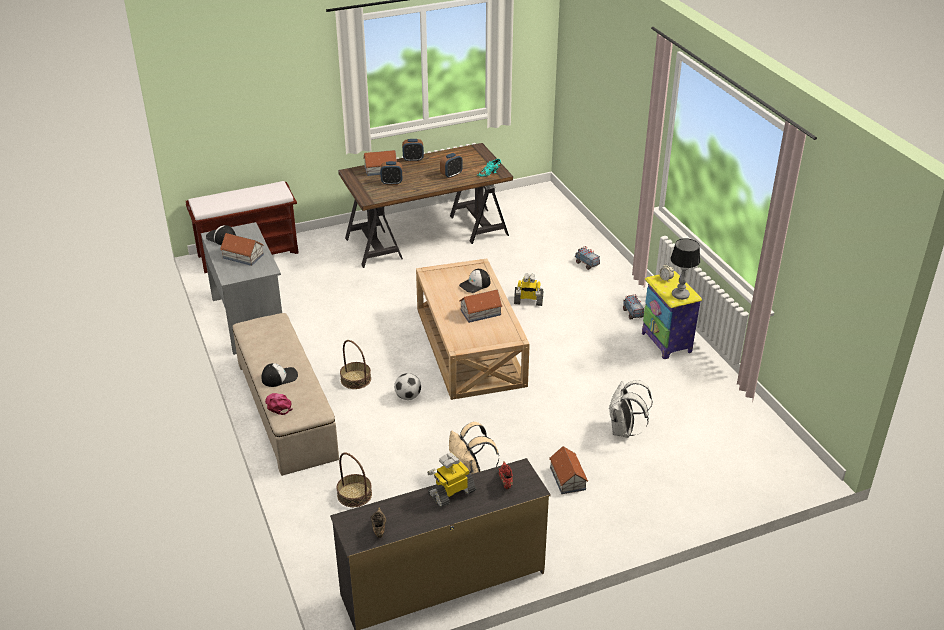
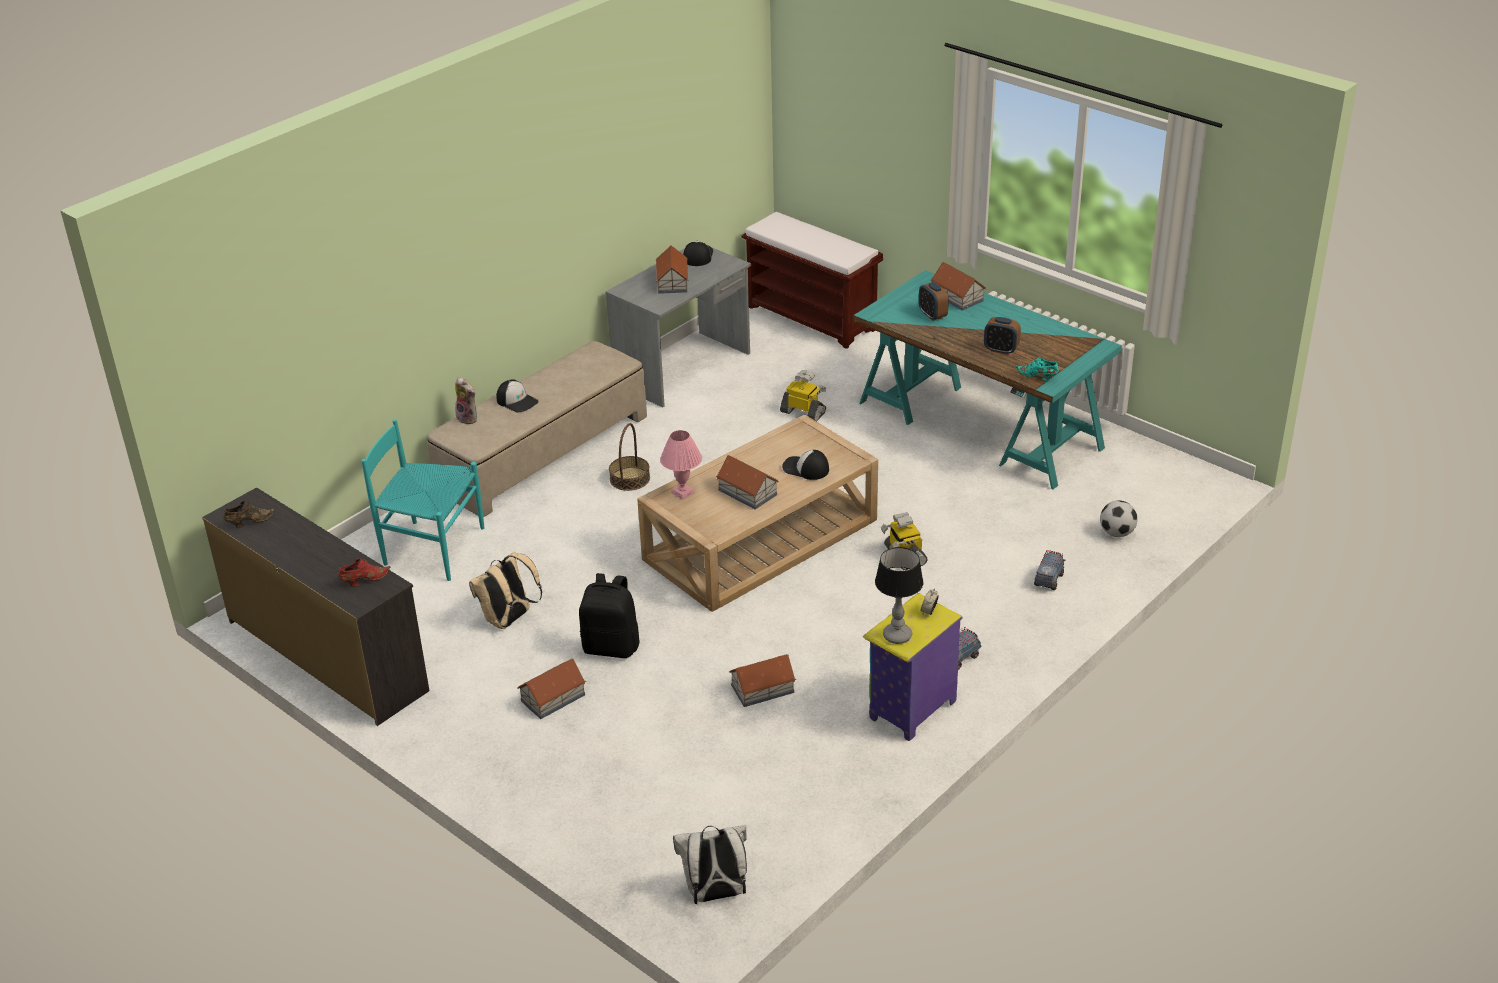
camera: 65 degrees right, 0 degrees up
(278, 405) = (469, 418): pink cap -> plush toy
(354, 495) = (432, 548): basket -> turquoise chair
(408, 397) = (624, 526): football -> football (1116, 533)
(413, 159) = (1010, 310): alarm clock -> none
(427, 236) = (980, 424): brown desk -> turquoise desk
(451, 493) = (326, 550): toy robot -> toy robot (804, 412)
(459, 336) = (683, 492): none -> pink table lamp
(532, 438) = (611, 646): none -> black backpack
(614, 389) = (761, 688): none -> toy house
(624, 431) = (678, 721): white backpack -> white backpack (715, 894)

